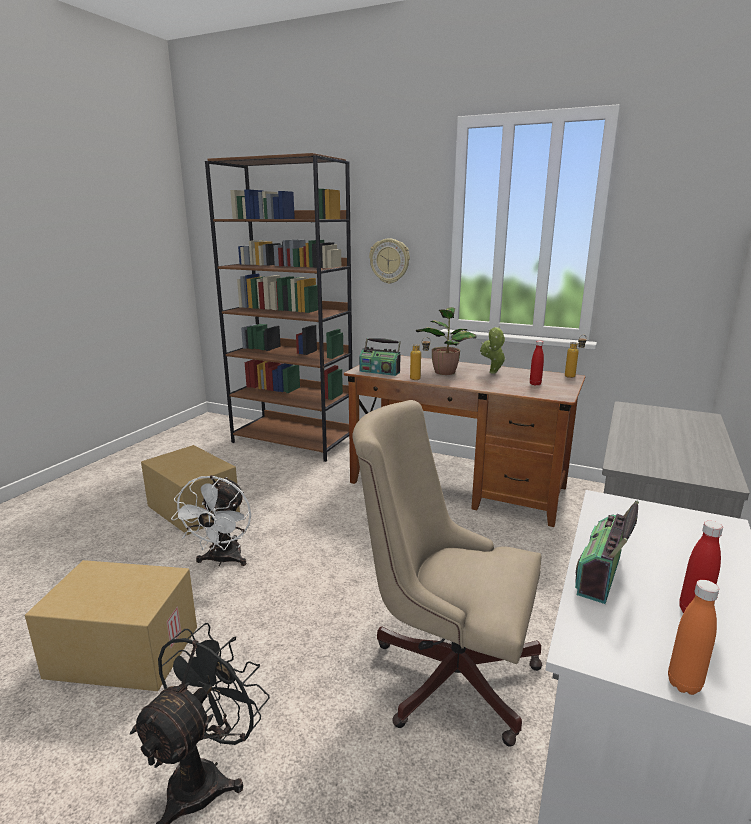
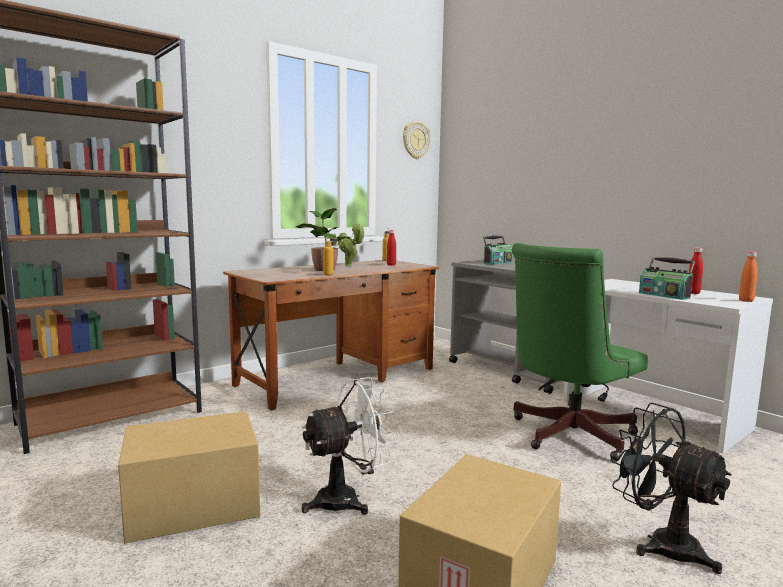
camera: 65 degrees left, 10 degrees down
(222, 560) = (348, 499): white fan -> white fan turned 60 degrees counterclockwise
(380, 371) = (286, 277): radio -> radio (497, 263)
(389, 261) = (206, 172): wall clock -> wall clock (415, 140)
(445, 670) = (566, 435): beige office chair -> green office chair

